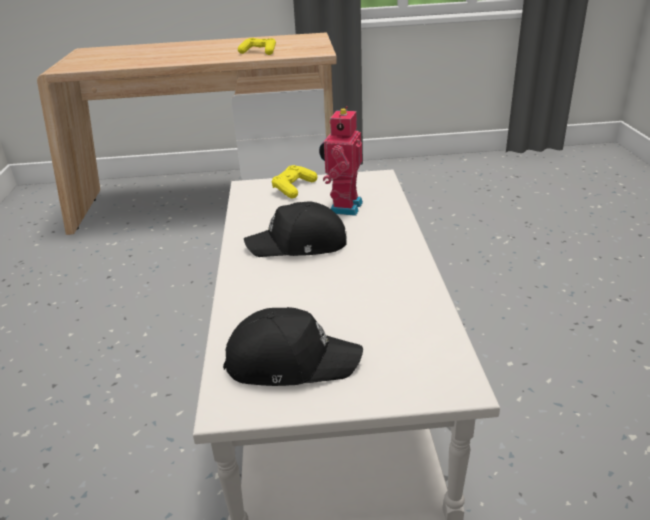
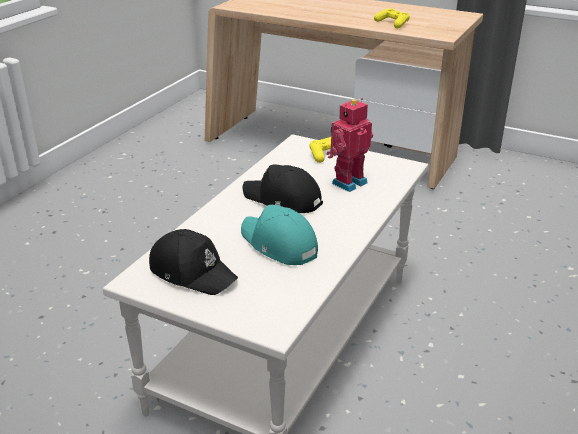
camera: 30 degrees right, 0 degrees up
(350, 291) = (278, 244): none -> turquoise cap

